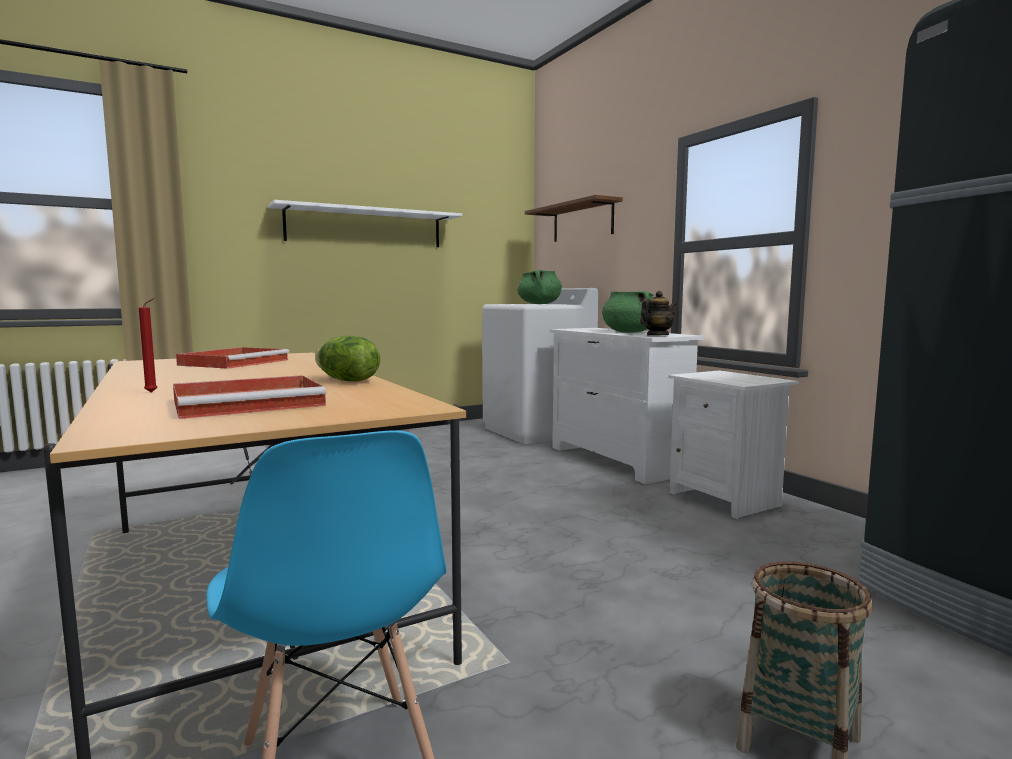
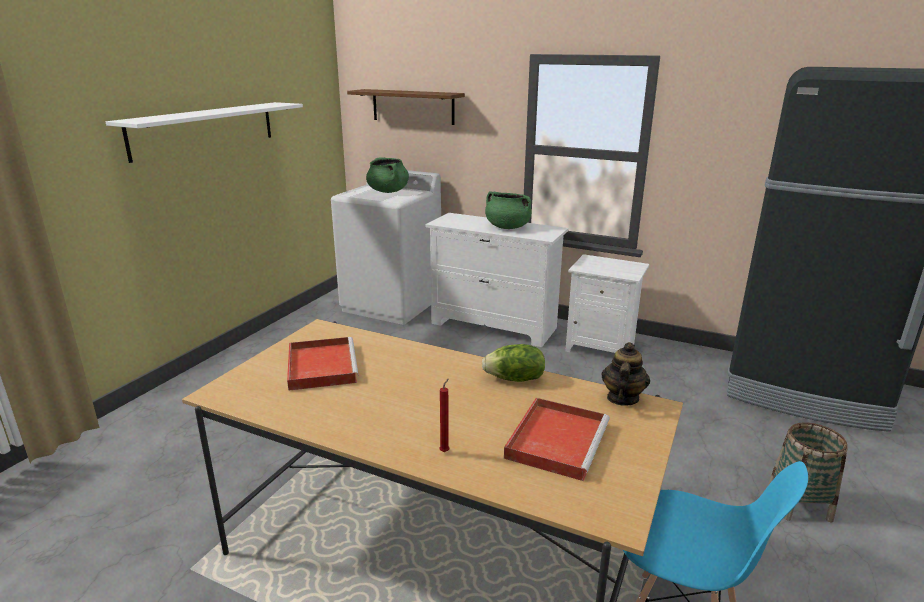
camera: 35 degrees left, 15 degrees up
(657, 336) = (545, 235): teapot -> teapot (622, 398)

